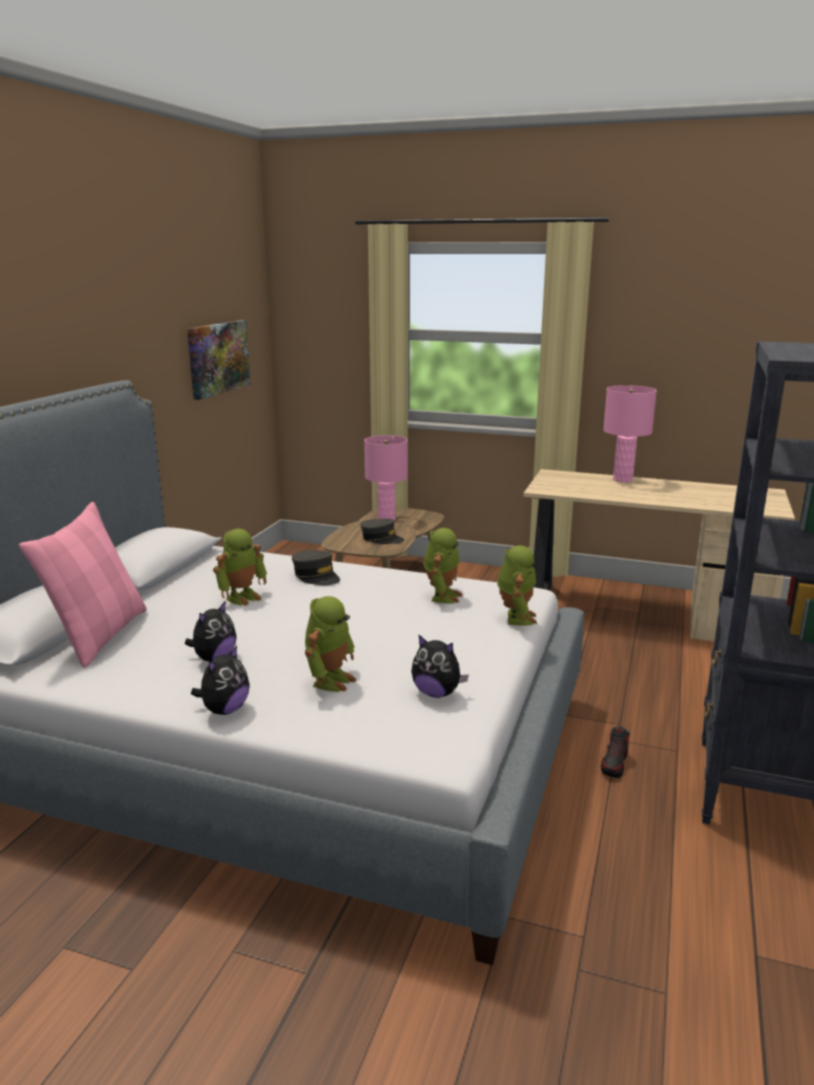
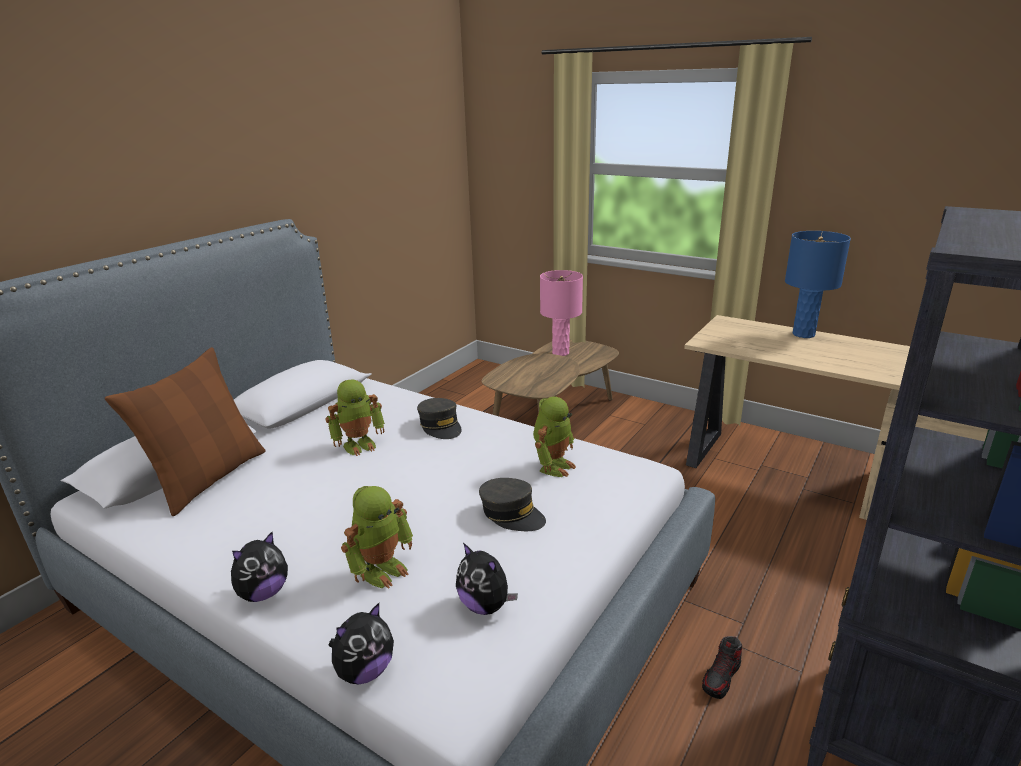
camera: 15 degrees right, 5 degrees up
(99, 636) = (208, 478): pink pillow -> brown pillow
(214, 658) = (291, 521): plush toy -> plush toy (364, 671)
(218, 358) = (404, 191): picture -> none
(381, 538) = (542, 377): grey cap -> grey cap (512, 514)
(515, 618) = (619, 506): toy robot -> none
(623, 479) = (803, 334): pink table lamp -> blue table lamp

